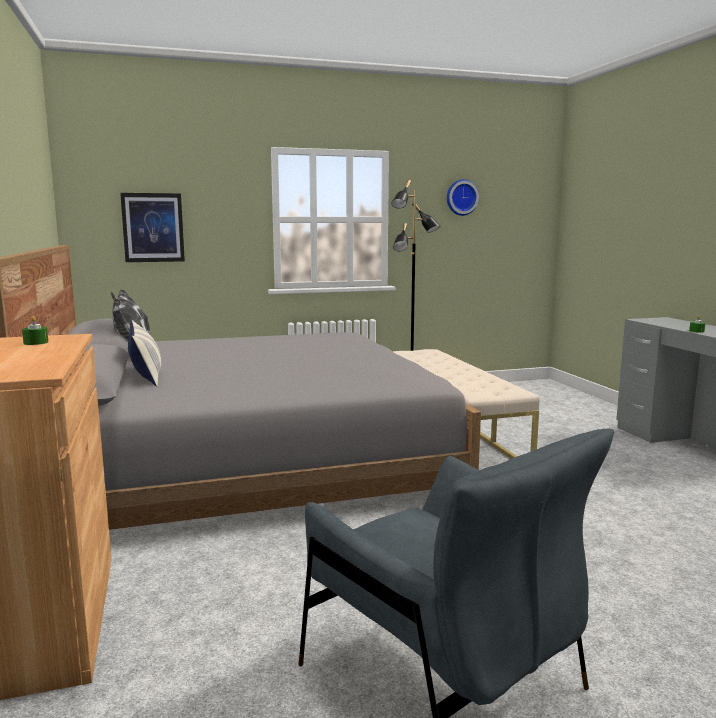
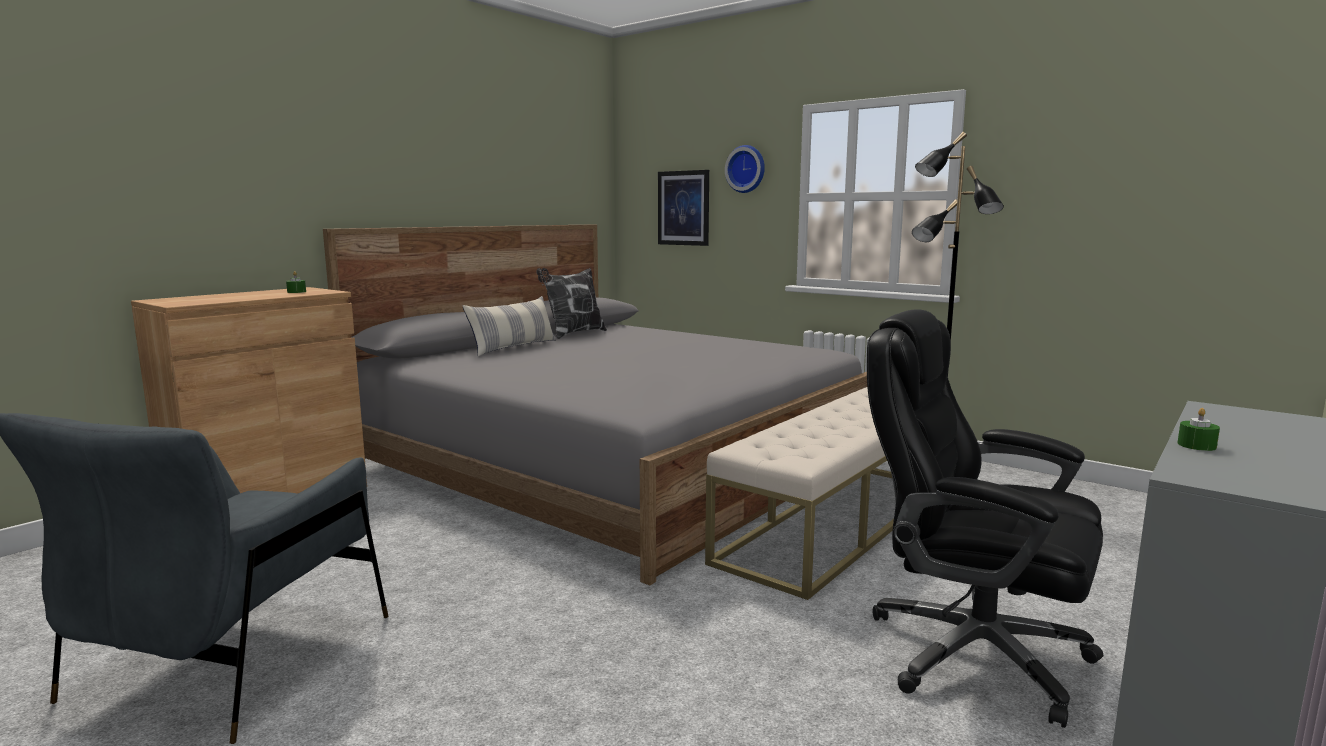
camera: 55 degrees right, 0 degrees up
(461, 197) = (1098, 153): wall clock -> wall clock (746, 169)
(614, 460) = (971, 653): none -> black office chair

